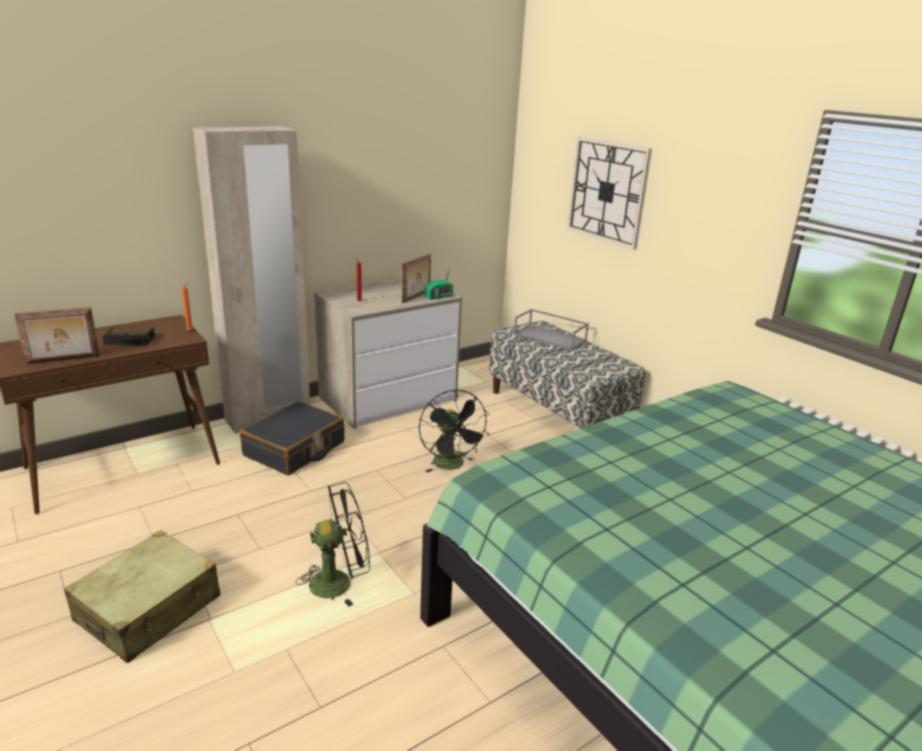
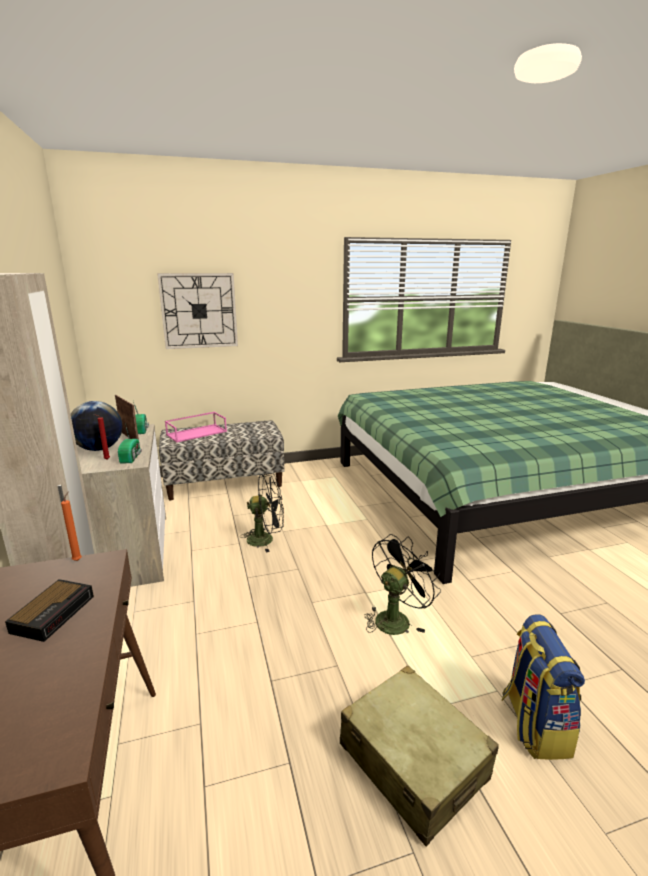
camera: 70 degrees left, 5 degrees down
(63, 360) = (73, 686): picture frame -> none
(187, 702) = (534, 724): none -> backpack
(295, 449) = (171, 626): black suitcase -> none
(339, 581) = (396, 618): black fan -> black fan turned 45 degrees clockwise
(368, 307) = (131, 457): none -> radio
(380, 294) = (99, 449): none -> globe
(550, 337) = (197, 433): grey tray -> pink tray

